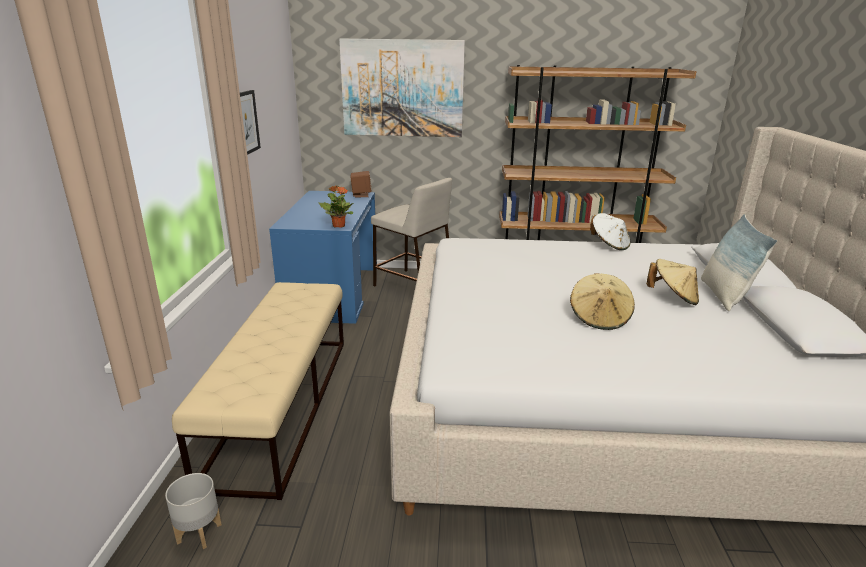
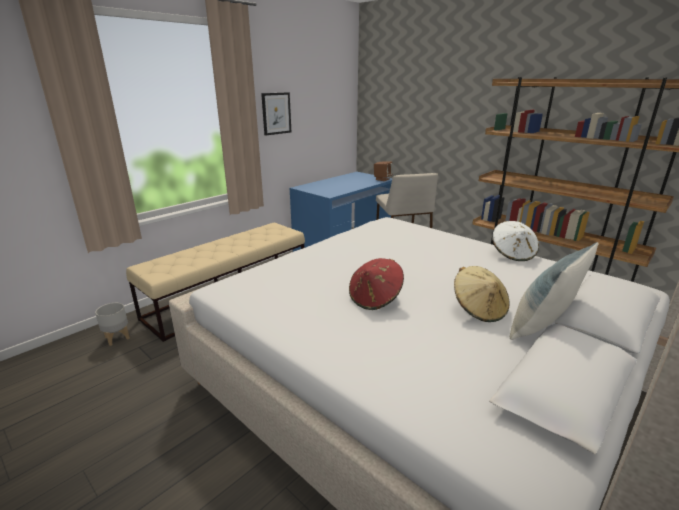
camera: 40 degrees right, 0 degrees up
(338, 225) = (328, 194): potted plant -> none
(402, 88) = (424, 98): picture -> none
(599, 318) = (375, 299): beige hat -> red hat

